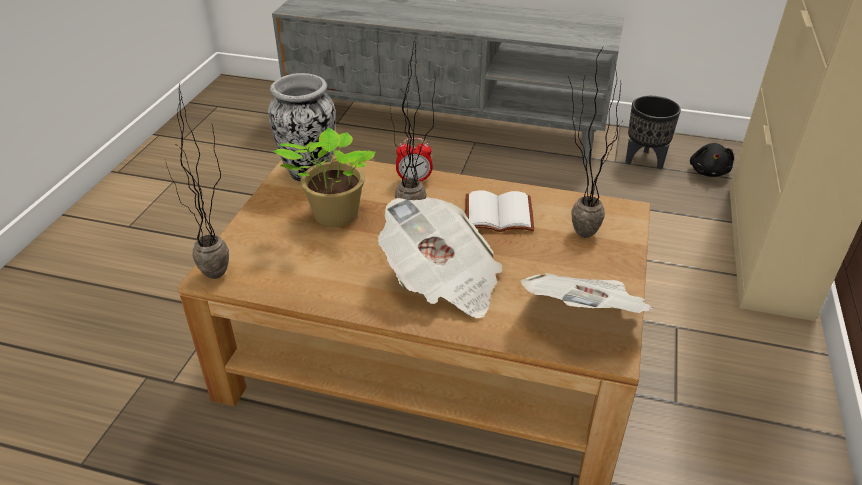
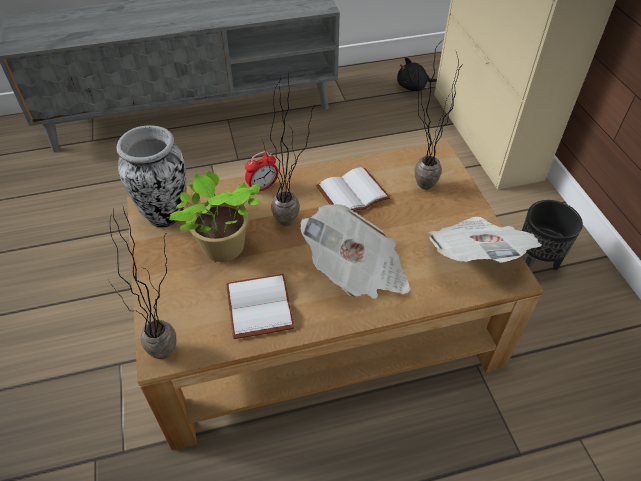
camera: 30 degrees left, 10 degrees up
(323, 272) = (257, 306): none -> white book
(644, 160) = (365, 92): black planter -> black planter (534, 263)
(708, 171) = (413, 87): black plush toy -> black plush toy turned 105 degrees clockwise

